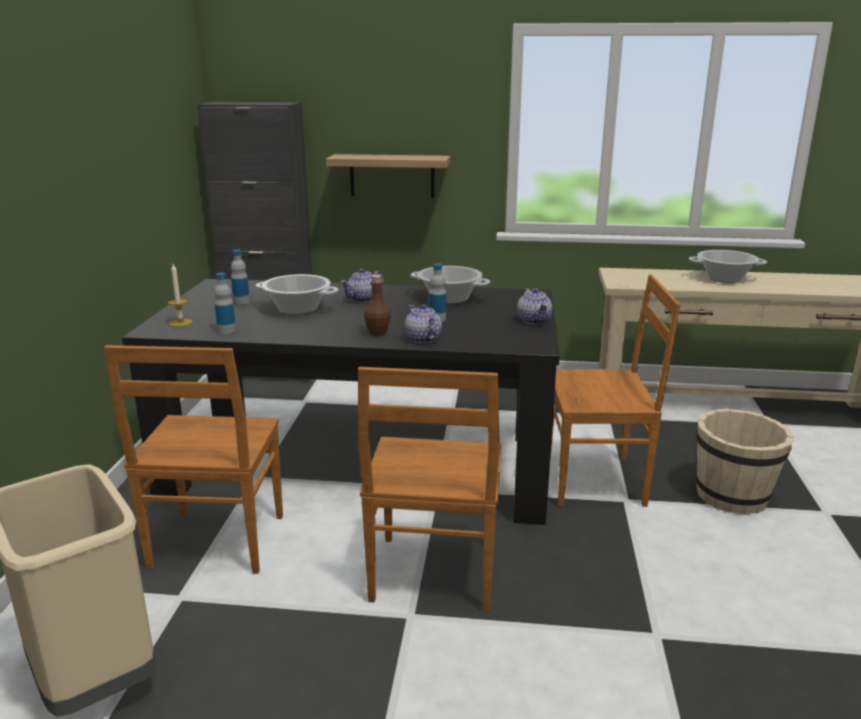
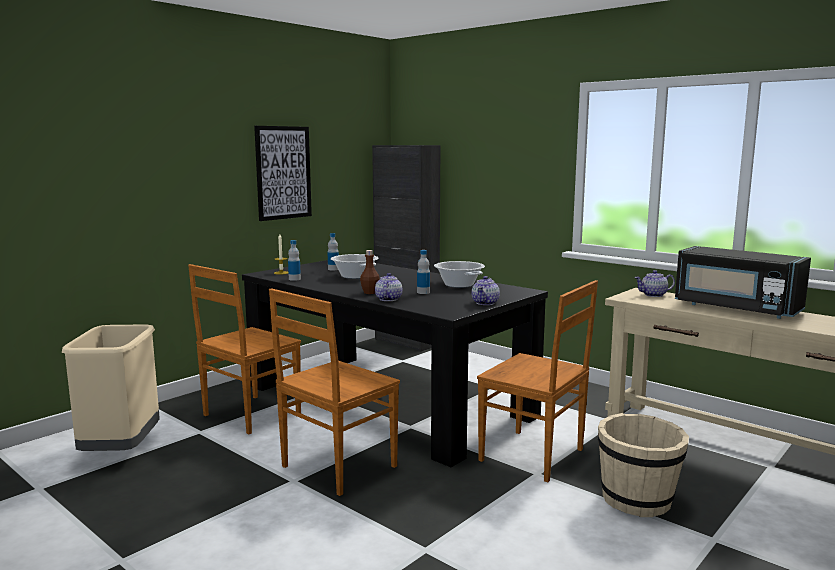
camera: 35 degrees right, 10 degrees down
(117, 161) = (283, 172): none -> picture
(363, 299) = (404, 277): teapot -> teapot (653, 295)
(392, 176) = (494, 200): shelf -> none
(724, 279) = (735, 308): cooking pot -> black microwave

